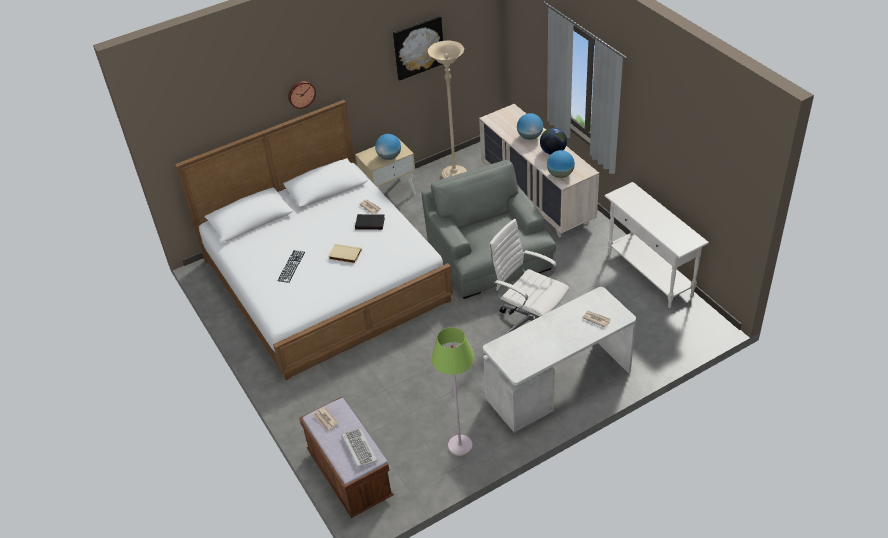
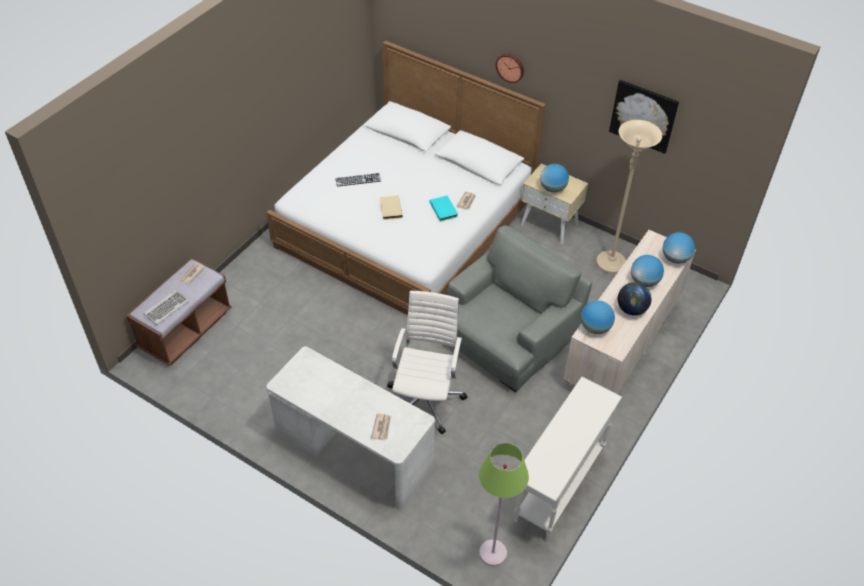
camera: 60 degrees right, 5 degrees up
(370, 223) = (444, 210): black book -> turquoise book
(460, 446) = (245, 396): green floor lamp -> green floor lamp (493, 553)
(517, 115) = (675, 258): none -> globe

